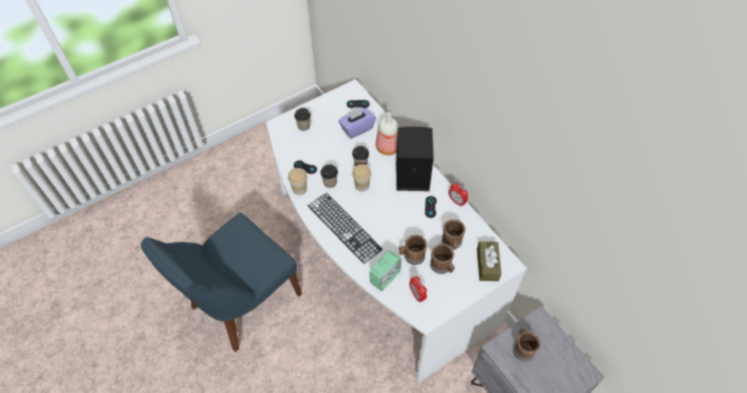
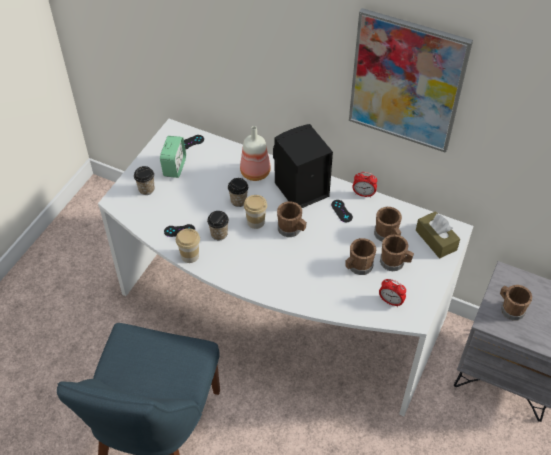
camera: 30 degrees left, 5 degrees down
(344, 227) = (267, 271): keyboard -> none
(357, 128) = (208, 167): purple tissue box -> none
(383, 204) = (291, 229): none -> brown mug
(385, 277) = (346, 300): alarm clock -> alarm clock (174, 167)
(499, 128) = (406, 81): none -> picture

